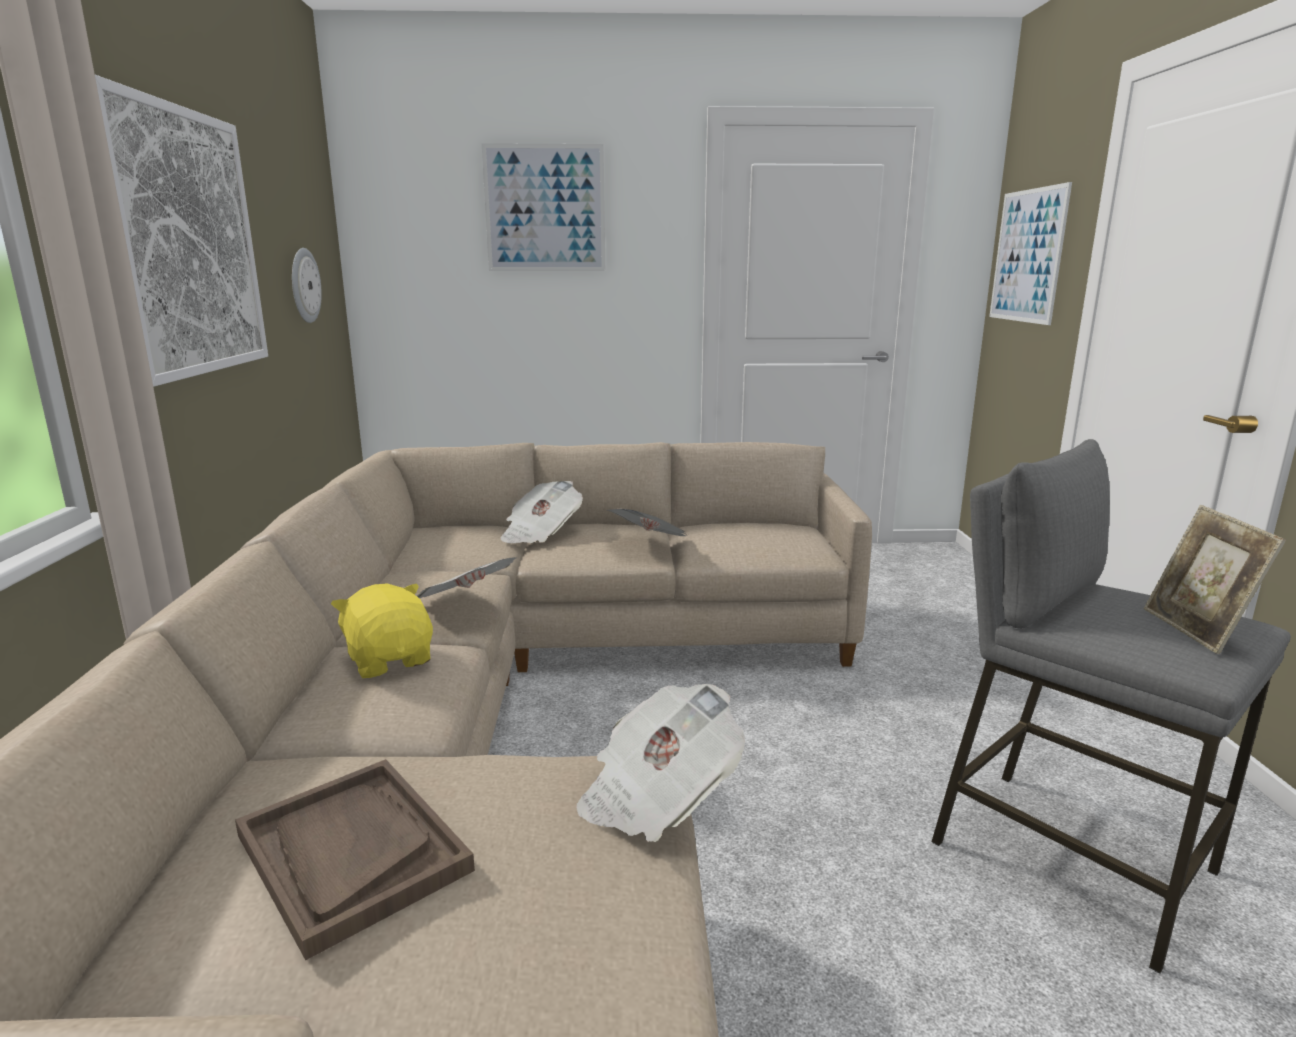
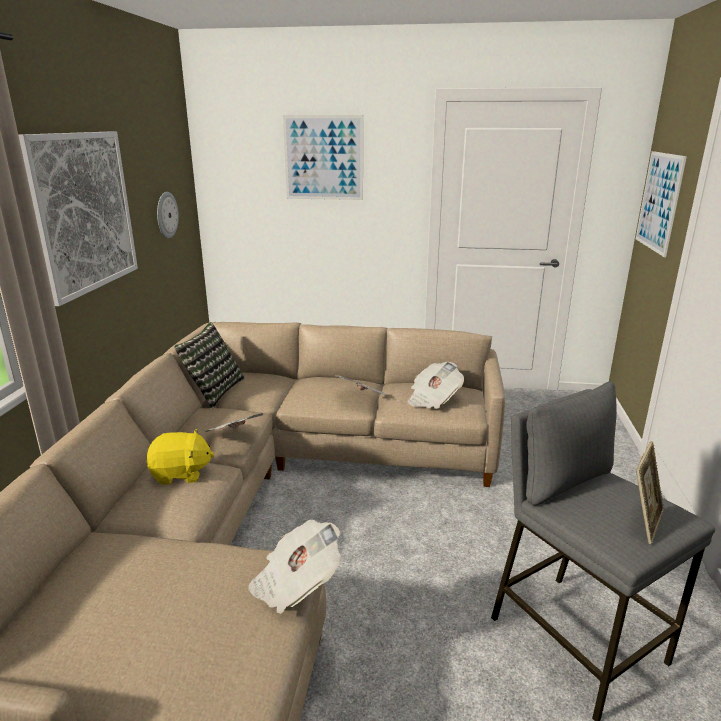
camera: 10 degrees right, 5 degrees up
(352, 853) = (124, 598): brown tray -> none
(390, 660) = (181, 474): yellow plush toy -> yellow plush toy turned 105 degrees clockwise
(405, 550) = (213, 391): none -> pillow
(540, 533) = (298, 383): newspaper -> newspaper (433, 399)
(1196, 630) = (643, 521): picture frame -> picture frame turned 150 degrees counterclockwise

